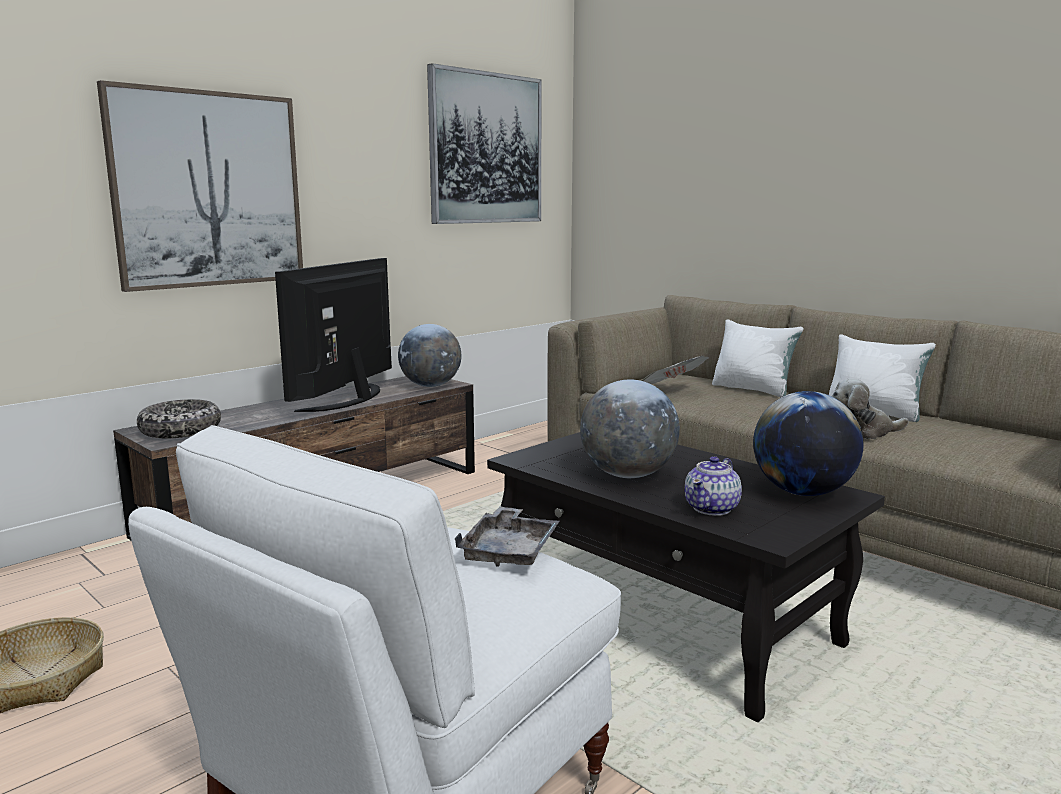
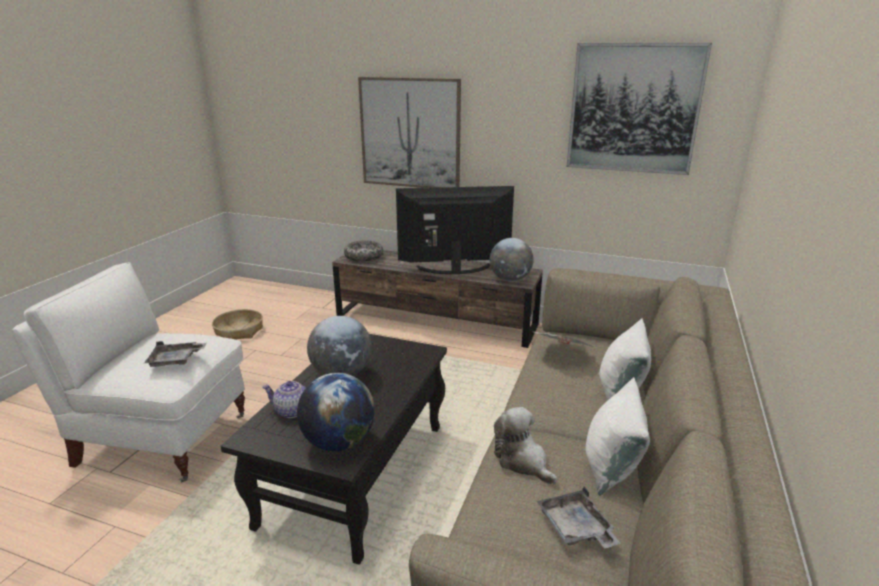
camera: 65 degrees right, 10 degrees up
(965, 432) = (576, 528): none -> grey tray

